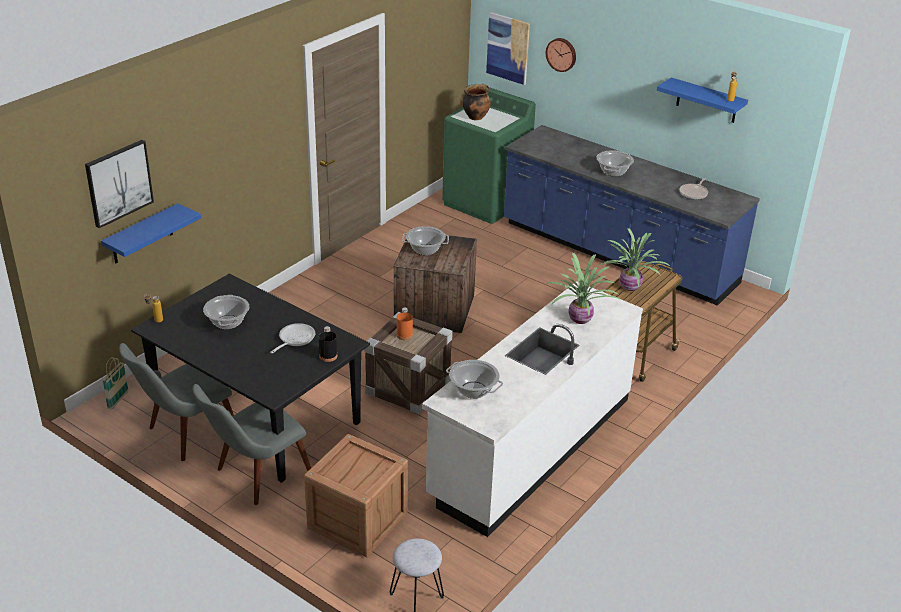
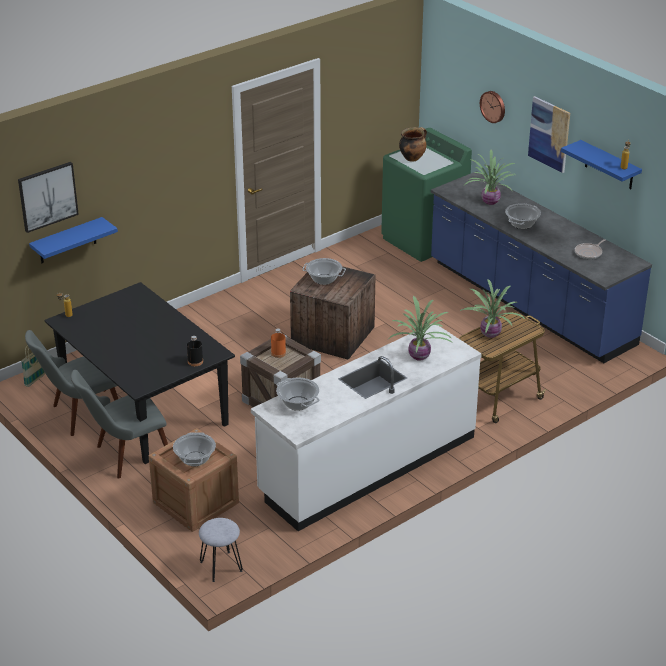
camera: 15 degrees right, 0 degrees up
(228, 322) = (124, 323): cooking pot -> cooking pot (195, 459)
(294, 339) = (173, 344): frying pan -> none
(508, 48) = (450, 95): picture -> picture (549, 134)
(570, 152) = (490, 201): none -> potted plant

